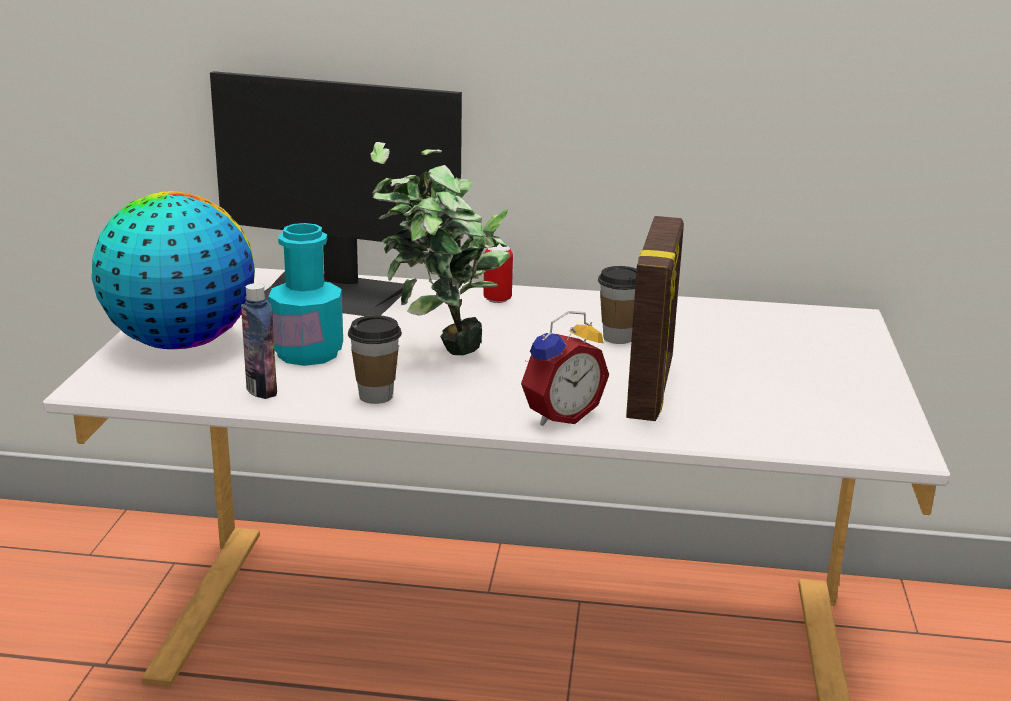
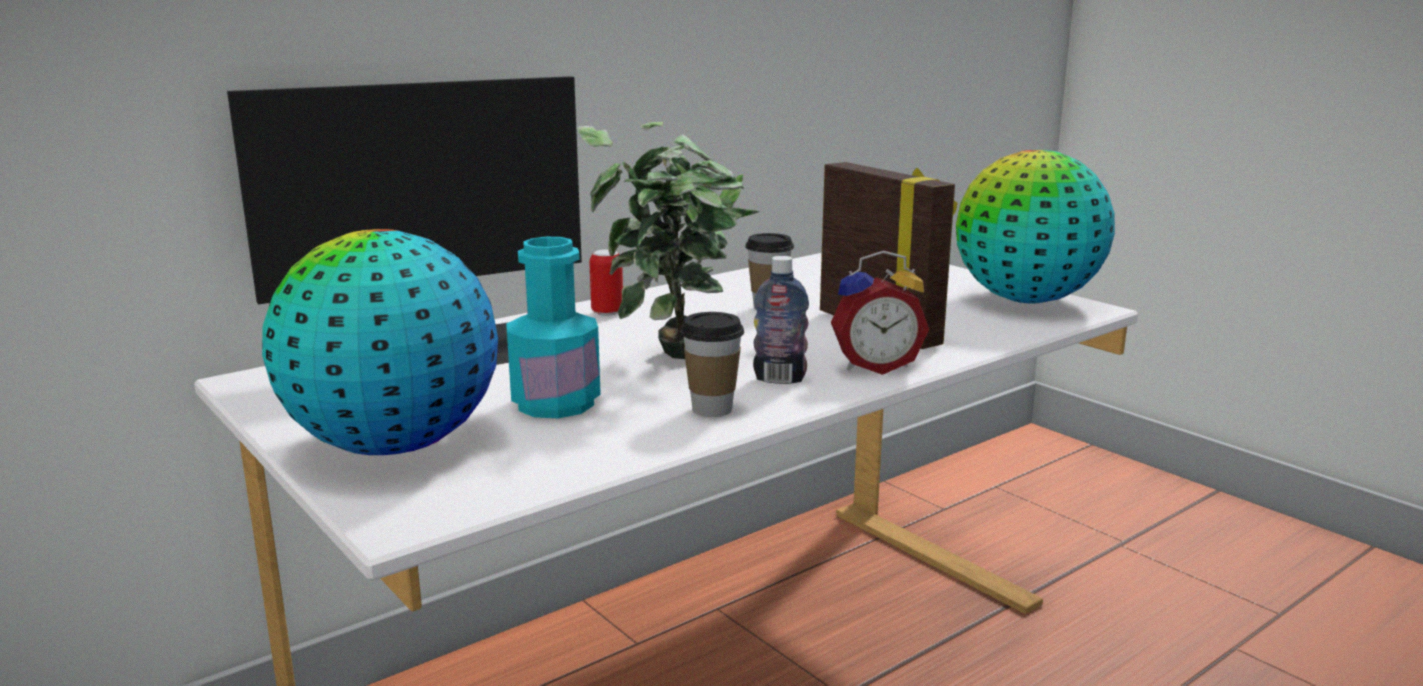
camera: 45 degrees left, 5 degrees down
(261, 390) = (599, 447): bottle -> bottle (779, 379)
(559, 415) = (875, 366): alarm clock -> alarm clock turned 75 degrees clockwise
(860, 417) = (1026, 300): none -> globe

